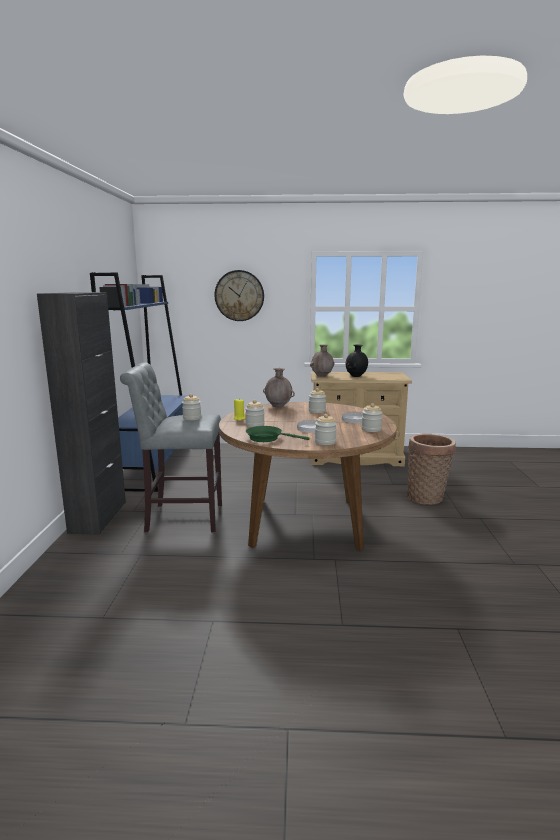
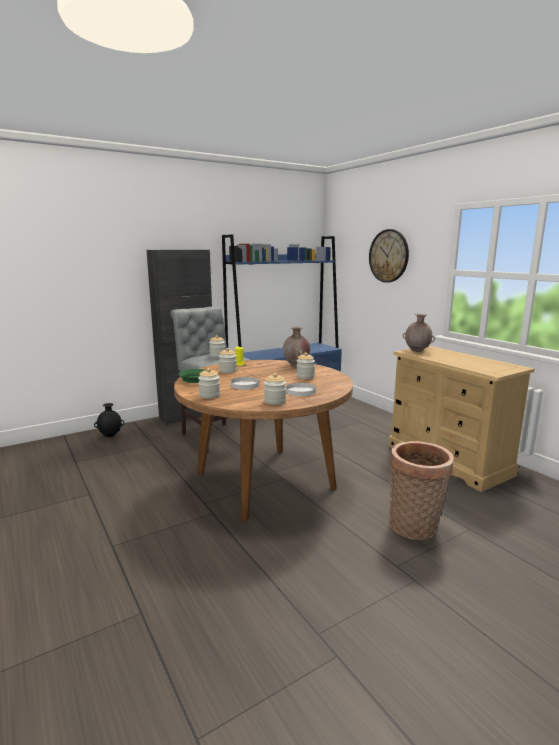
camera: 55 degrees right, 0 degrees up
(356, 376) = (451, 359): black vase -> black vase (110, 435)

